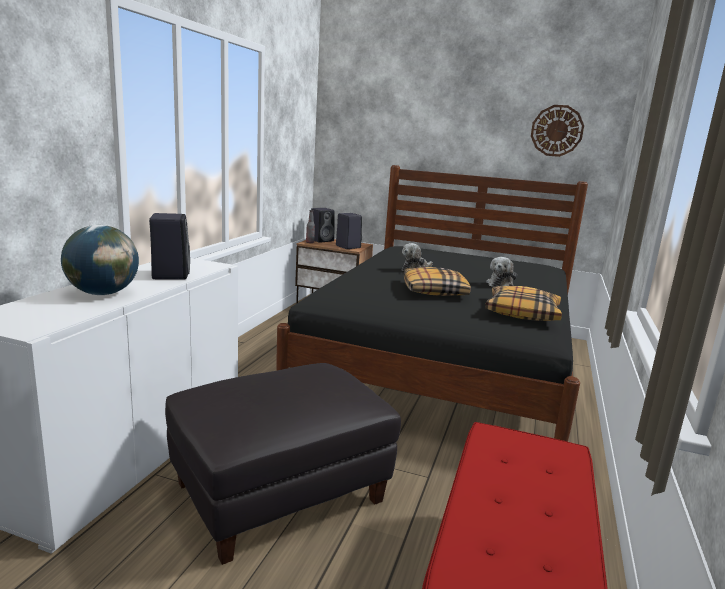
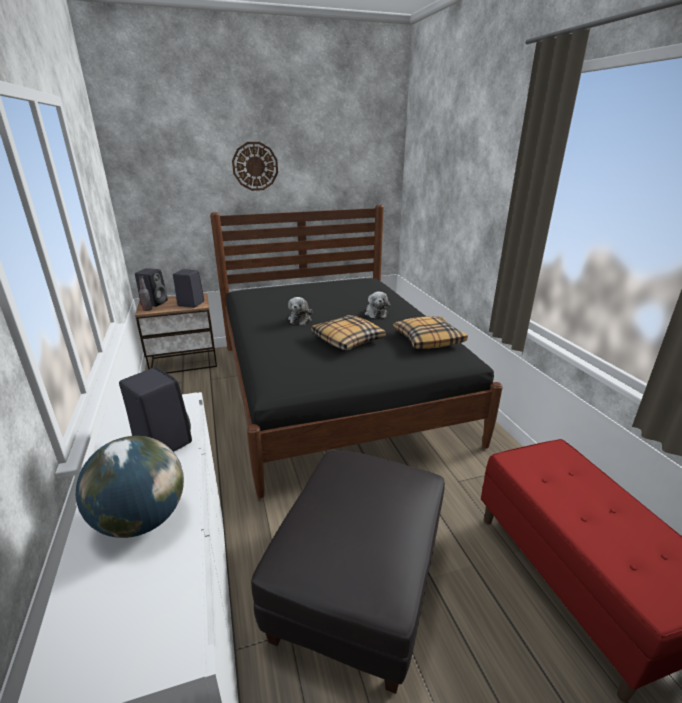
camera: 35 degrees left, 10 degrees up
(557, 130) = (352, 163): wall clock -> wall clock (255, 166)

